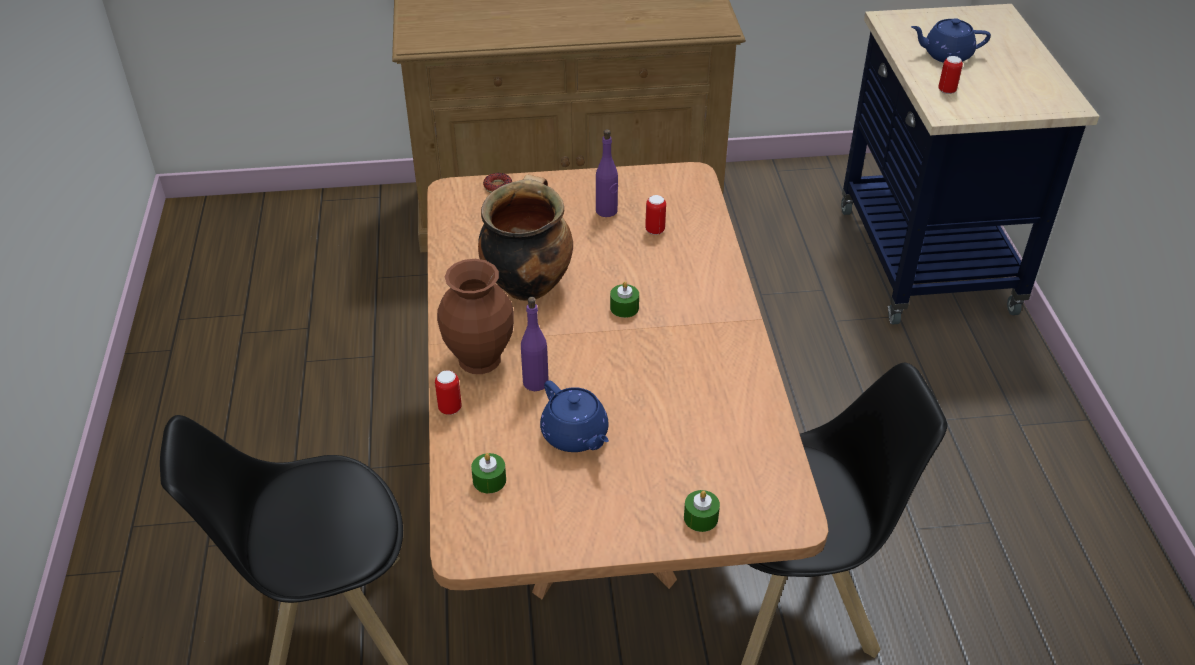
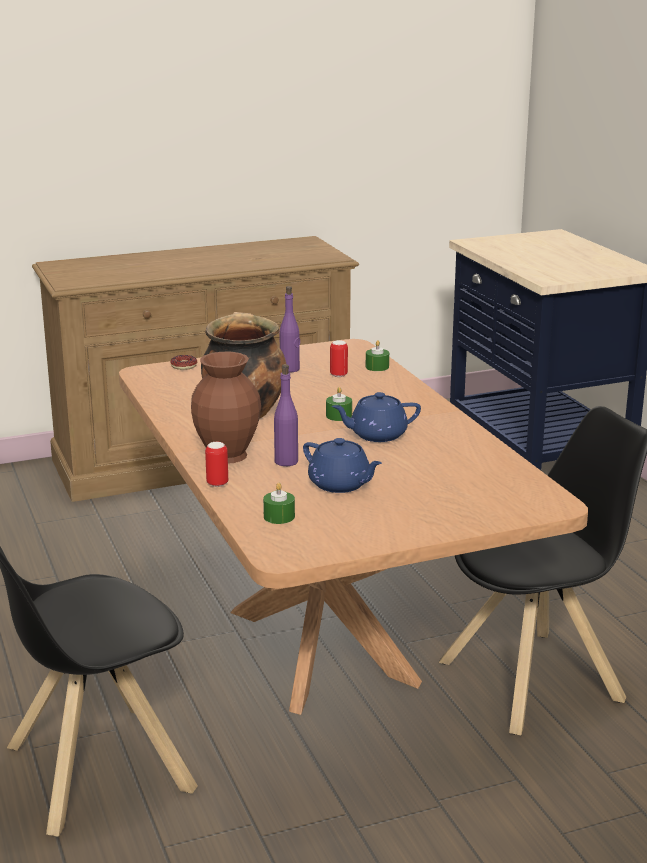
camera: 15 degrees left, 20 degrees down
(701, 518) = (478, 513): green candle -> green candle (377, 367)
(946, 55) = (528, 254): blue teapot -> blue teapot (376, 435)
(947, 90) = (541, 270): can -> none

